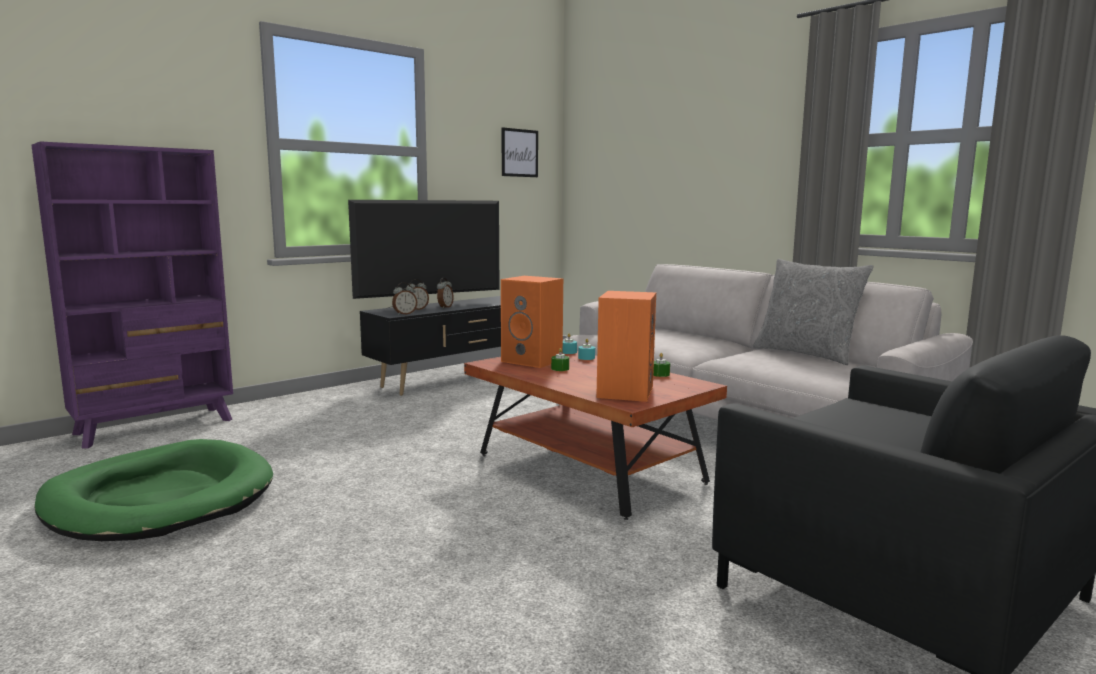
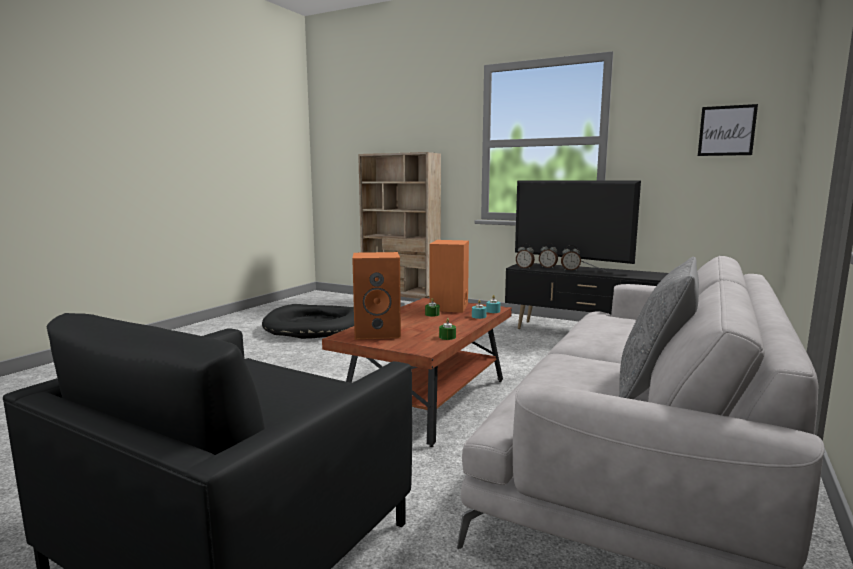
camera: 70 degrees right, 0 degrees up
(156, 427) = (400, 304): purple bookcase -> beige bookcase
(160, 499) = (315, 326): green dog bed -> black dog bed

